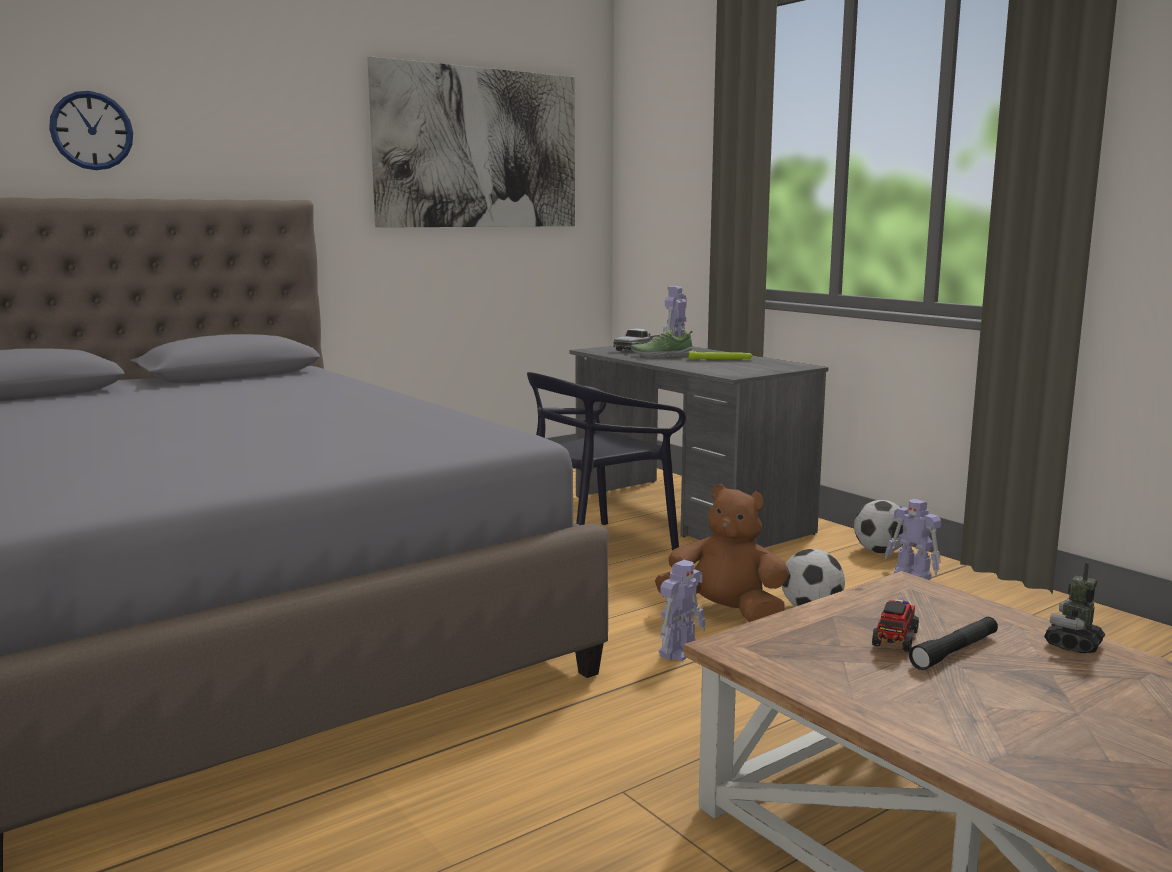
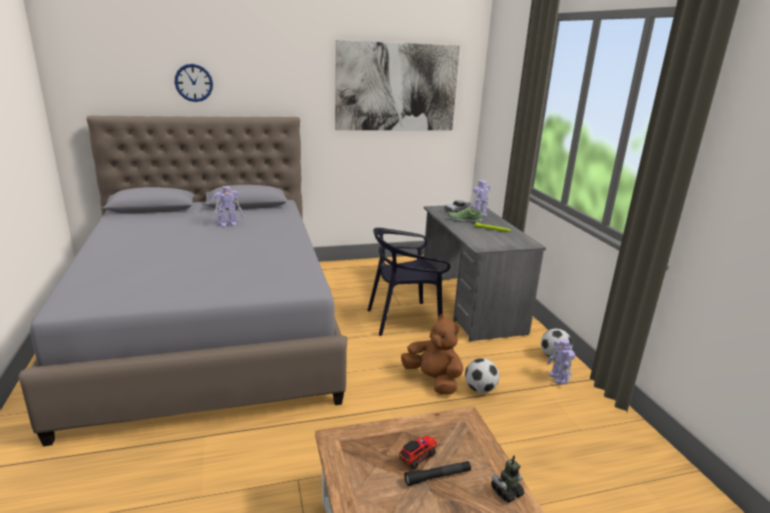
camera: 20 degrees right, 10 degrees up
(680, 651) = (391, 400): toy robot -> toy robot (228, 224)

